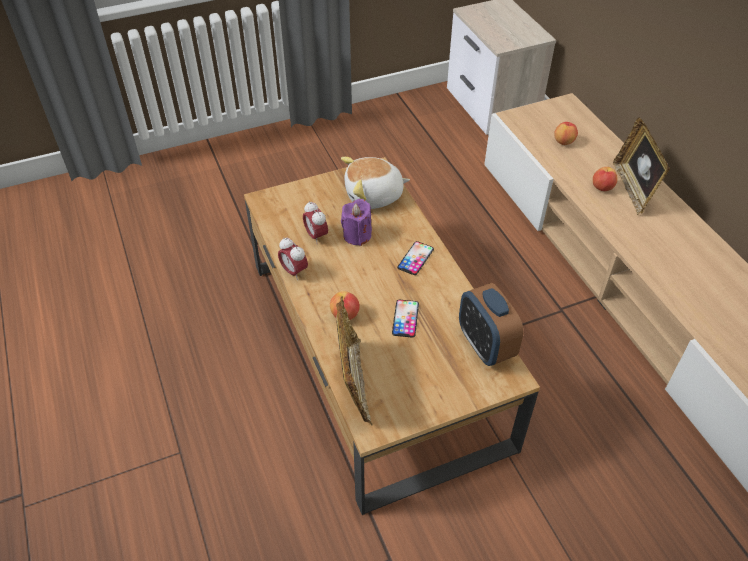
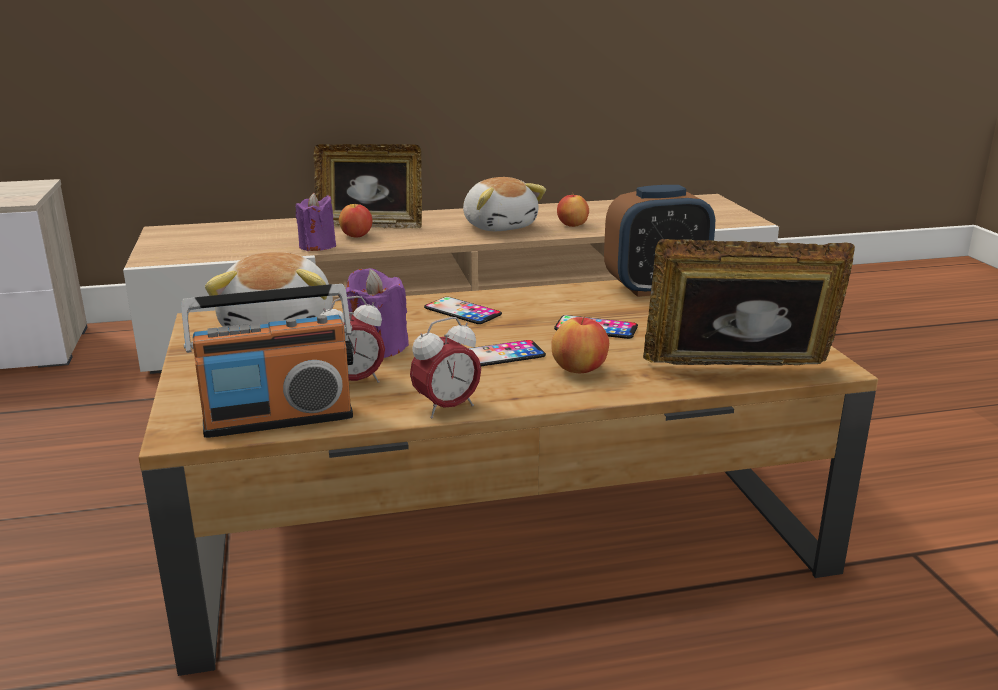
camera: 80 degrees left, 25 degrees down
(277, 222) = (278, 419): none -> radio
(357, 282) = (500, 355): none -> phone
(563, 142) = (244, 241): apple -> apple (572, 225)
(570, 175) = (317, 246): none -> purple candle
(672, 258) = (500, 226): none -> plush toy

